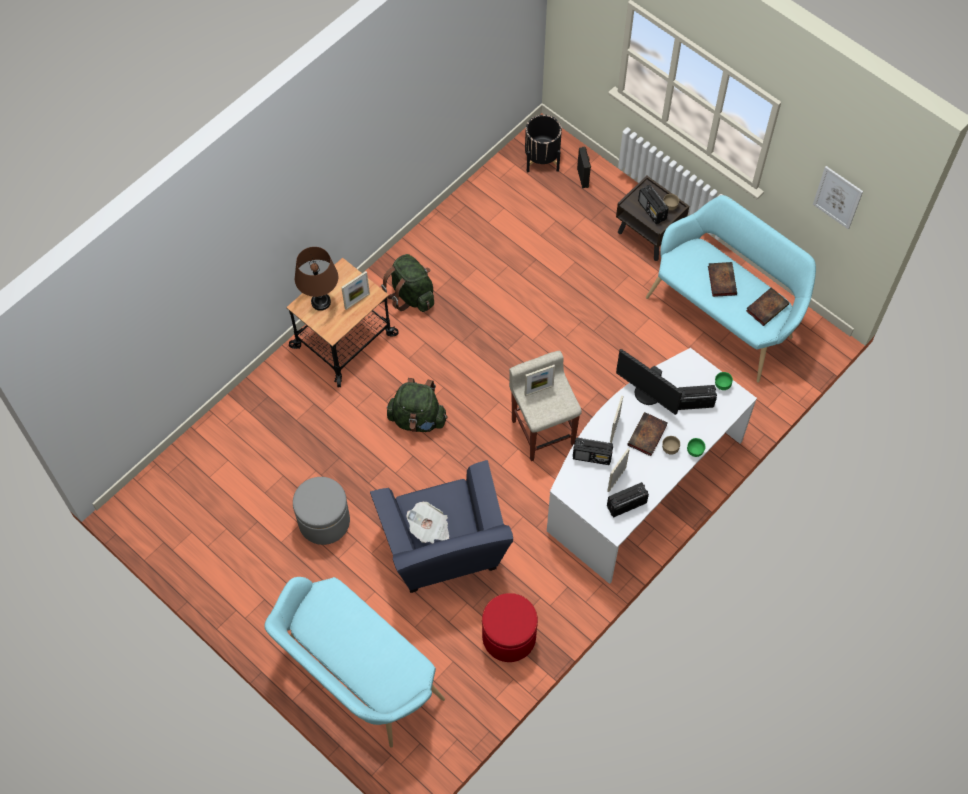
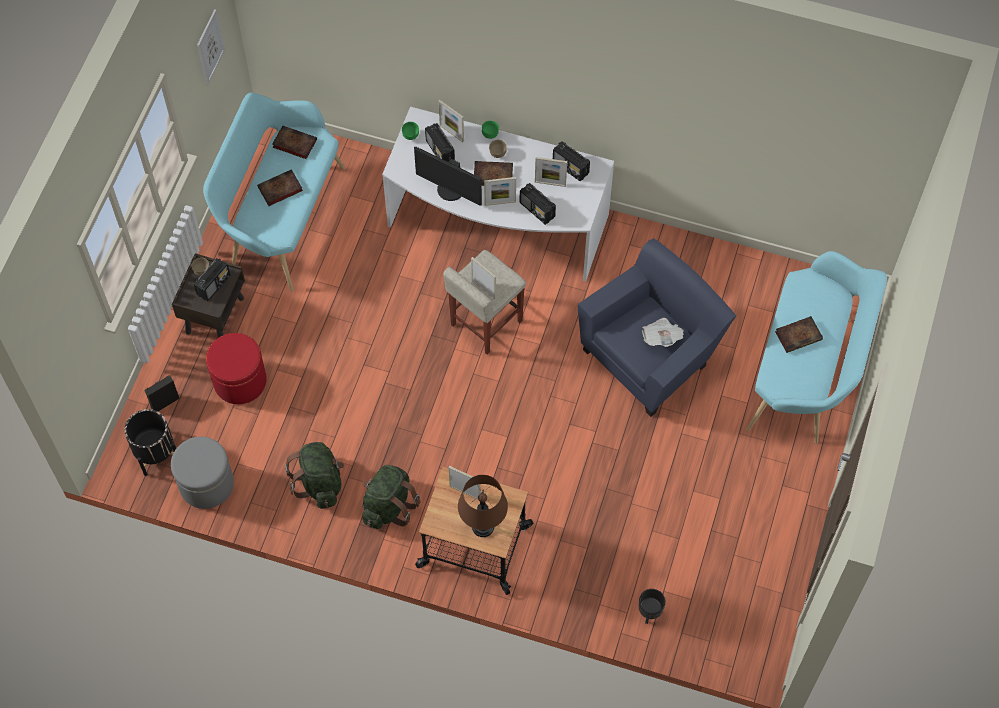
camera: 115 degrees left, 0 degrees up
(216, 440) = (649, 613): none -> black planter
(324, 521) = (678, 470): grey ottoman -> grey ottoman (206, 484)
(363, 638) = (799, 335): none -> book
(417, 419) = (528, 437): green backpack -> green backpack (320, 483)
(509, 637) = (701, 271): red ottoman -> red ottoman (240, 381)
(592, 456) = (537, 210): radio -> radio turned 150 degrees clockwise
(647, 394) = (450, 190): monitor -> monitor turned 105 degrees clockwise
(710, 420) = (451, 133): none -> picture frame

